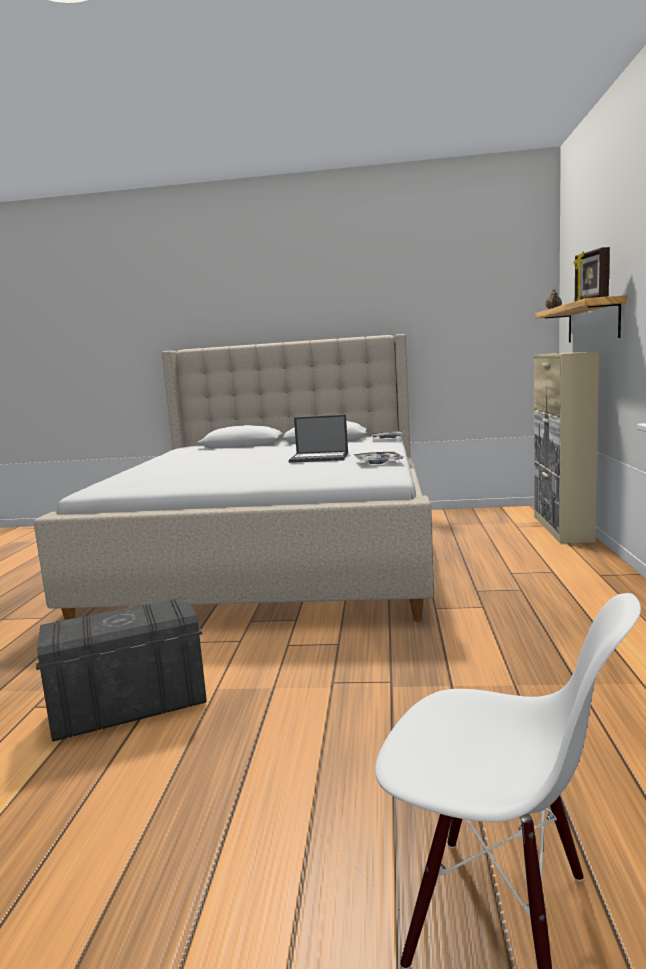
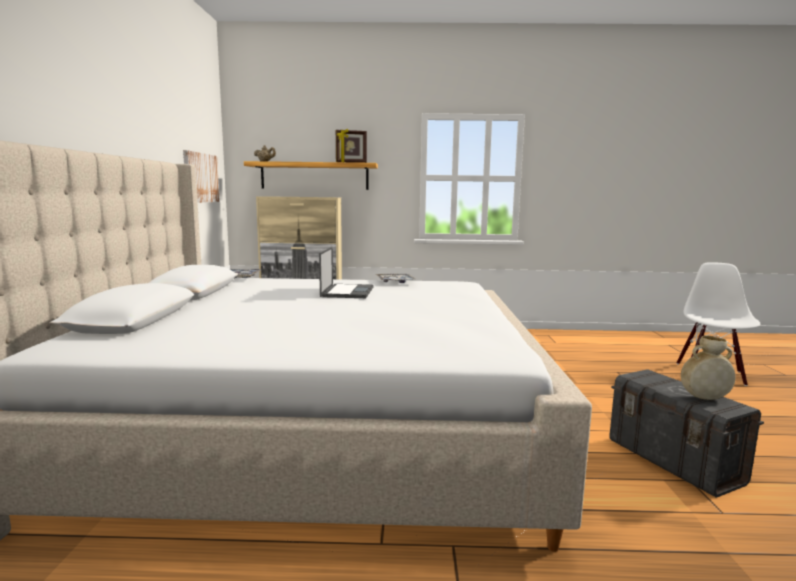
camera: 95 degrees left, 0 degrees up
(90, 625) = (704, 398): none -> beige vase
(483, 339) = (200, 178): none -> picture

